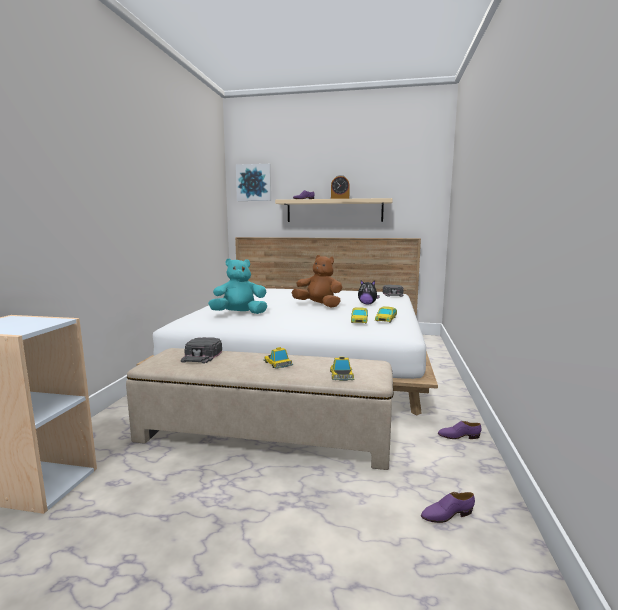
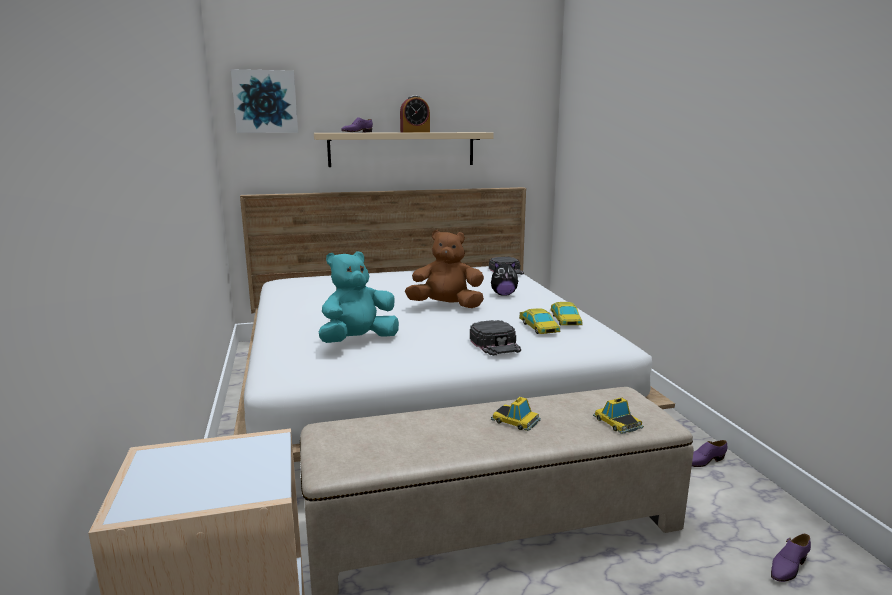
camera: 25 degrees left, 5 degrees up
(202, 355) = (388, 429): black cap -> black cap (495, 344)

